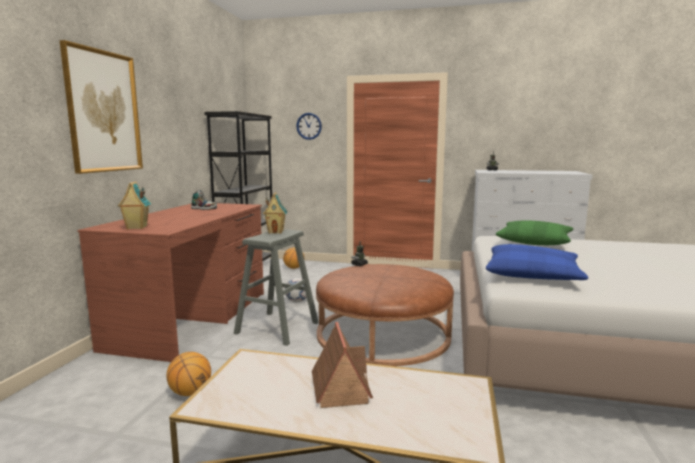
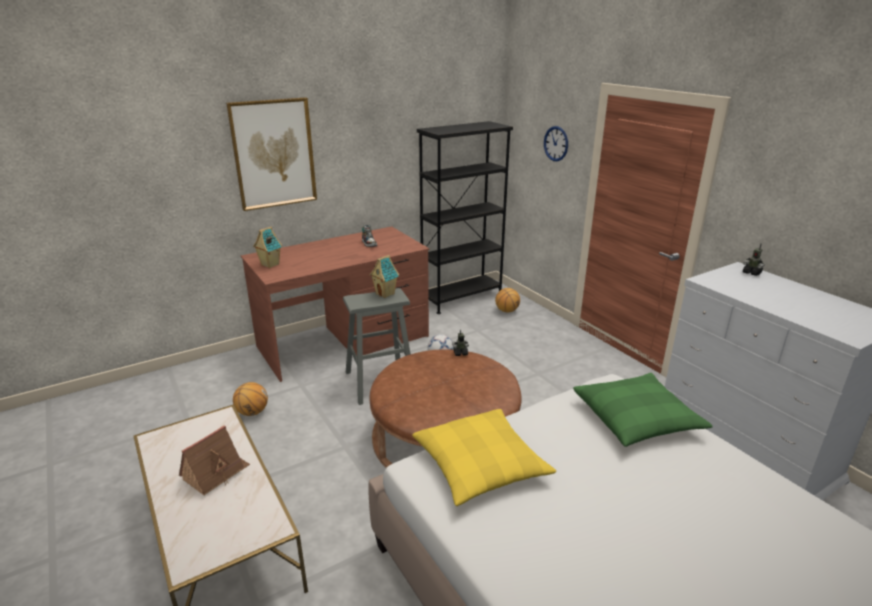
camera: 45 degrees right, 15 degrees up
(532, 274) = (480, 465): blue pillow -> yellow pillow

